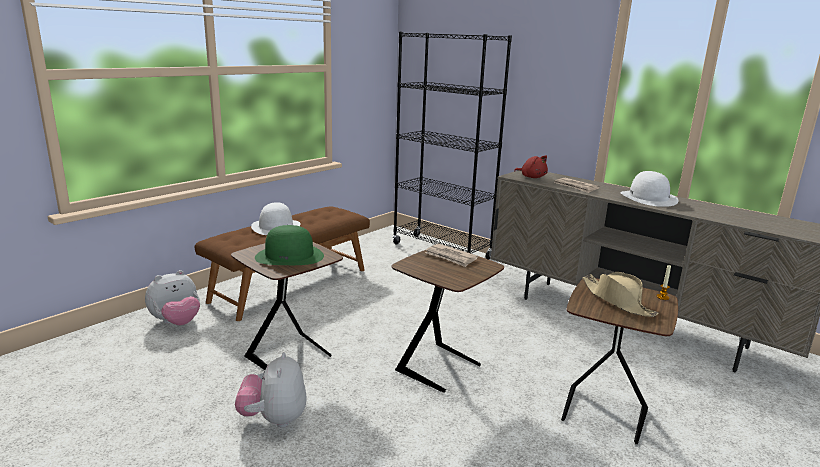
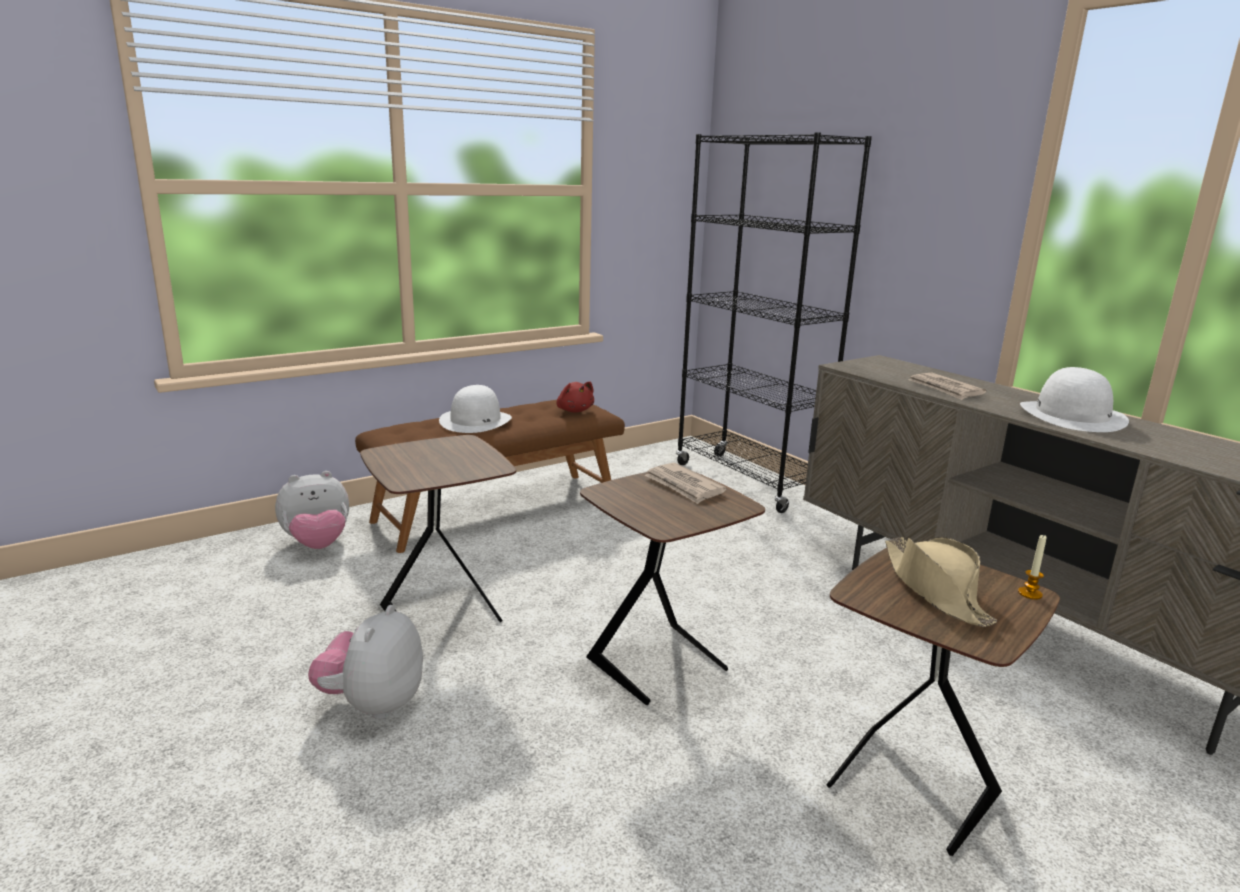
camera: 15 degrees right, 0 degrees up
(290, 256) = (439, 461): green hat -> none
(532, 177) = (877, 369): red plush toy -> red plush toy (574, 410)

